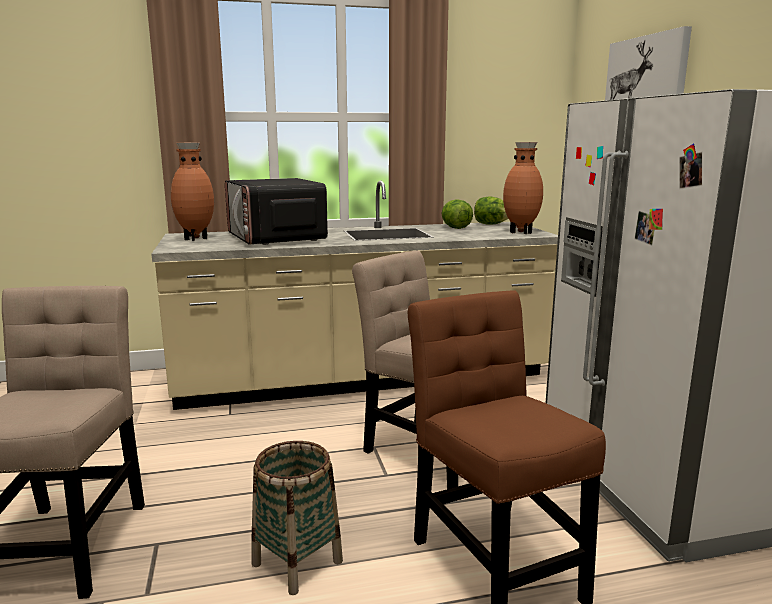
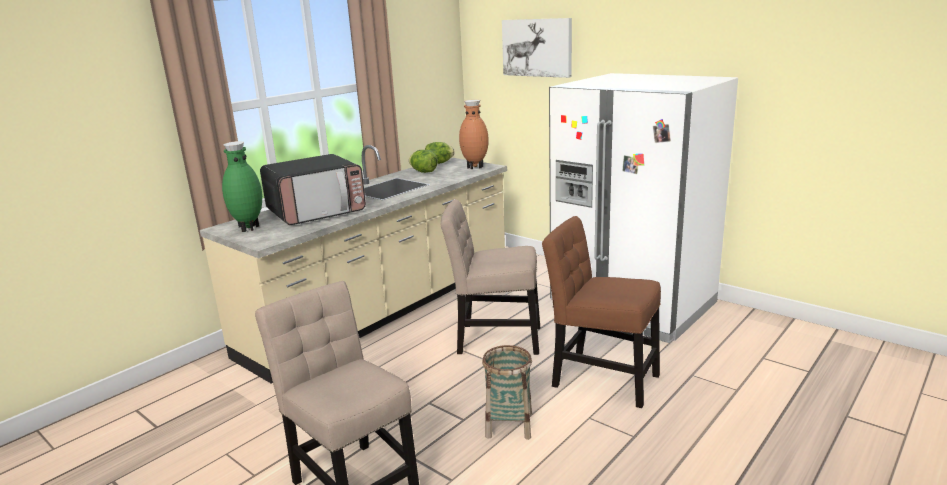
camera: 35 degrees left, 5 degrees up
(195, 238) = (248, 228): brown vase -> green vase
(276, 238) = (317, 212): microwave -> microwave turned 60 degrees counterclockwise

